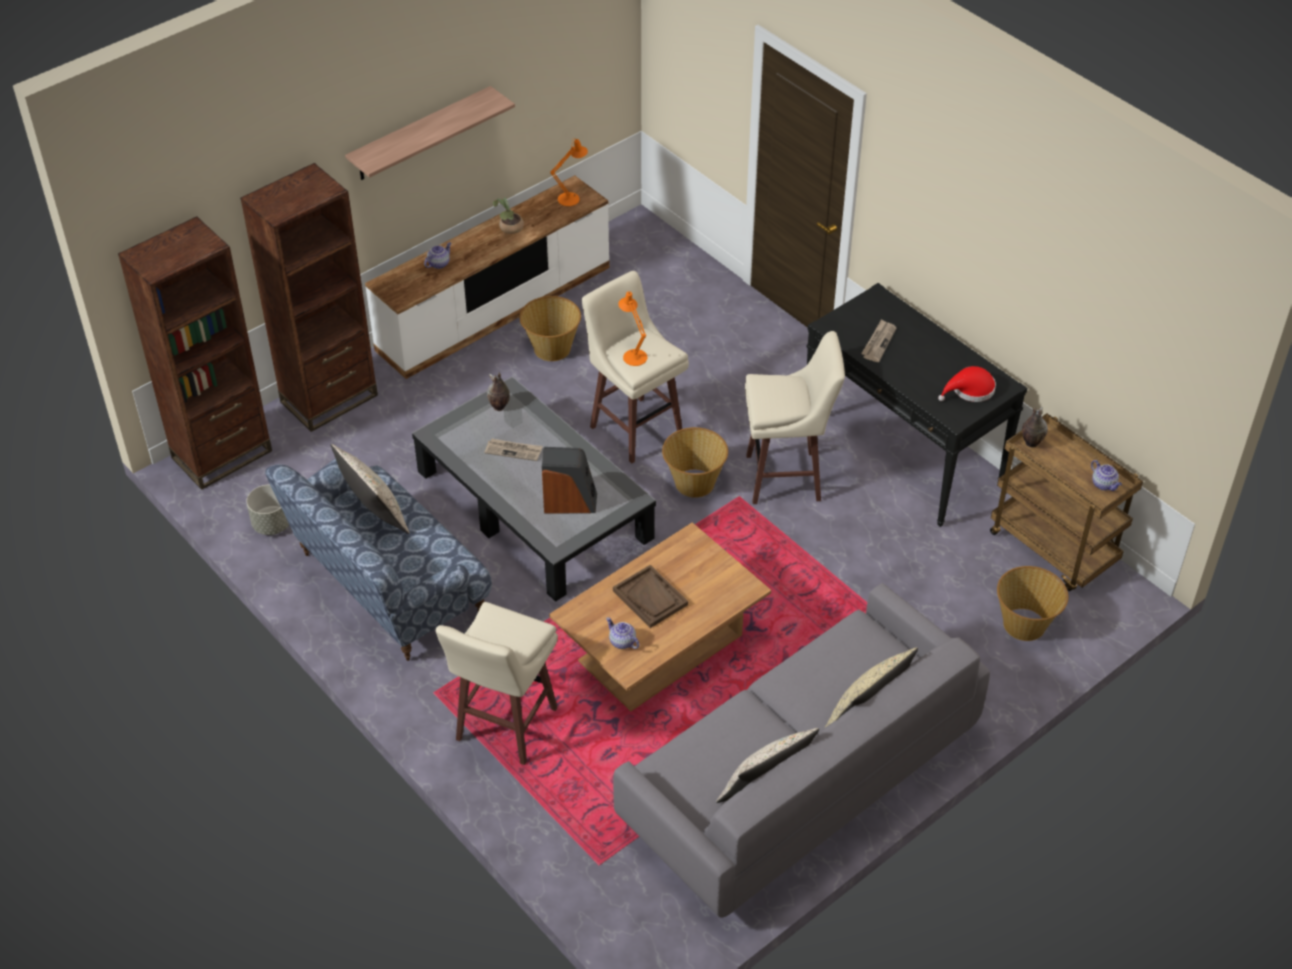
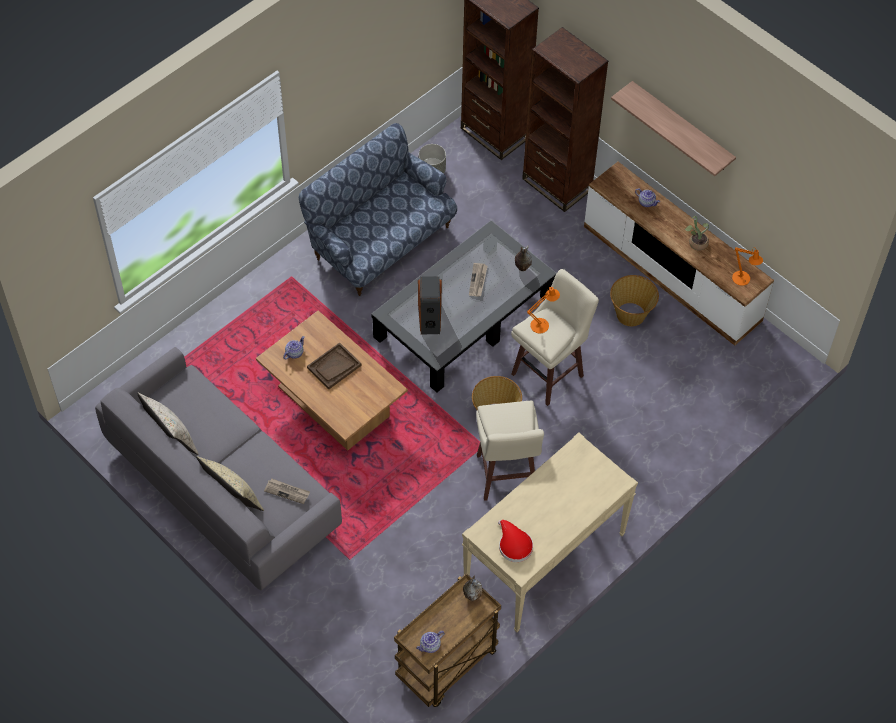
camera: 85 degrees right, 10 degrees up
(374, 515) = (403, 206): beige pillow -> none
(504, 726) = (265, 317): beige stool -> none
(878, 342) = (563, 481): newspaper -> newspaper (287, 491)
(903, 452) = (544, 559): black console table -> beige console table
(1025, 624) = (367, 639): basket -> none

